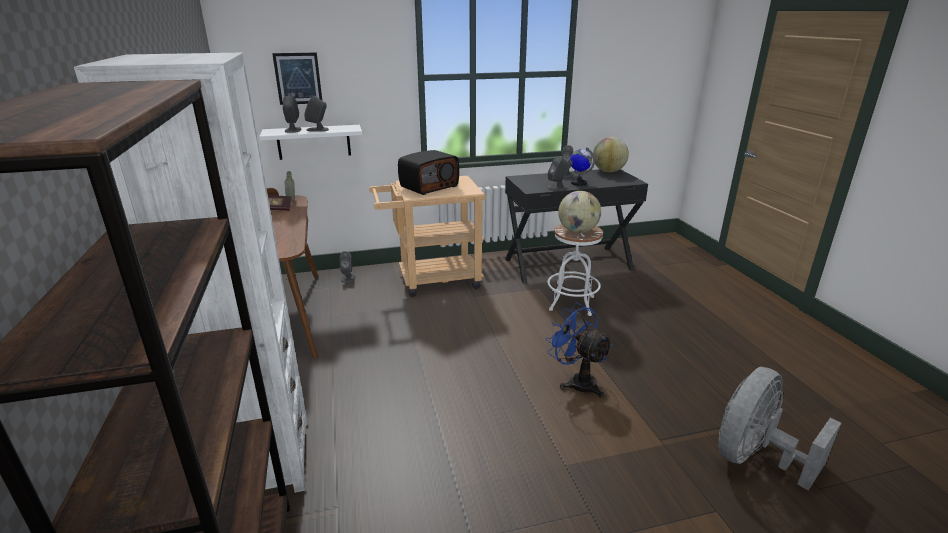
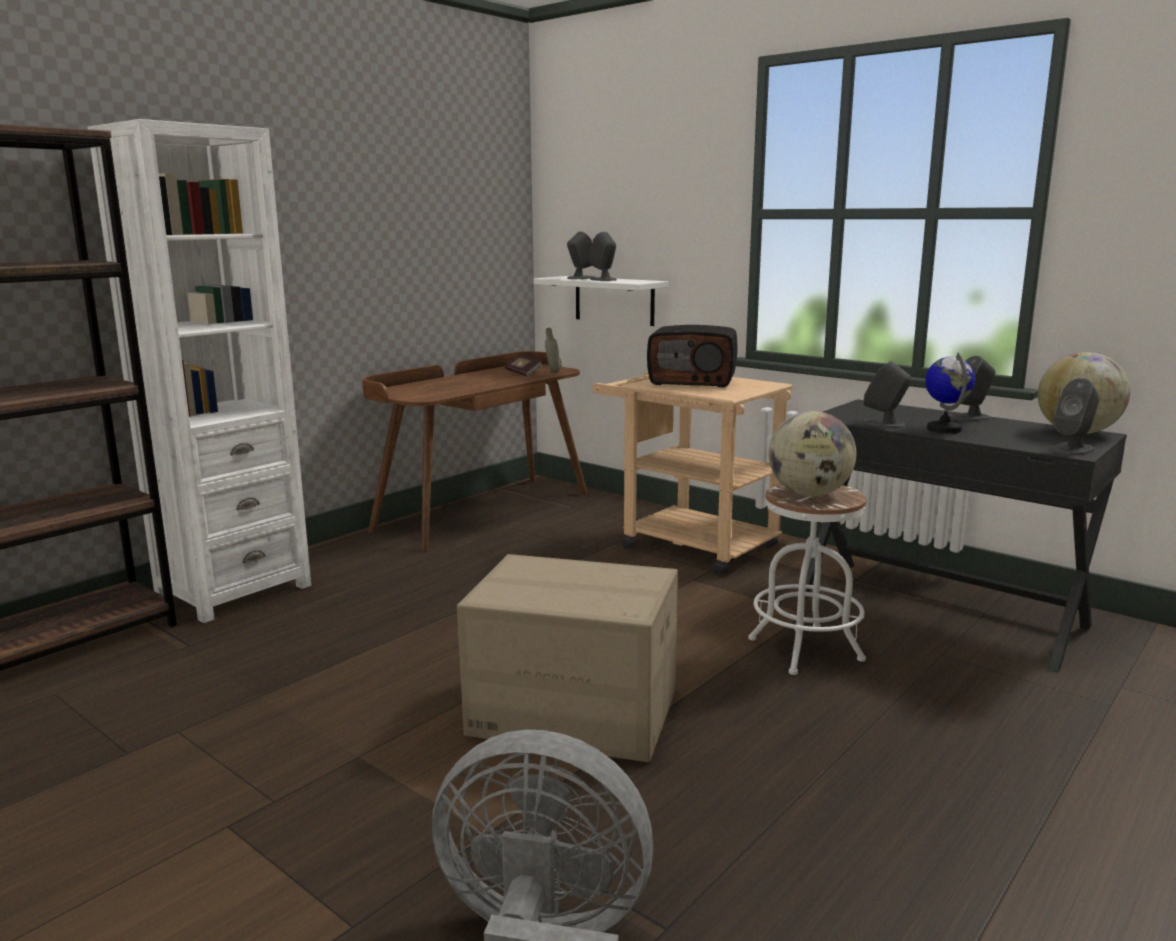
camera: 55 degrees right, 10 degrees down
(298, 78) = (606, 211): picture -> none
(348, 278) = (609, 506): grey speaker -> grey speaker (1072, 450)
(577, 381) = (573, 713): blue fan -> cardboard box

